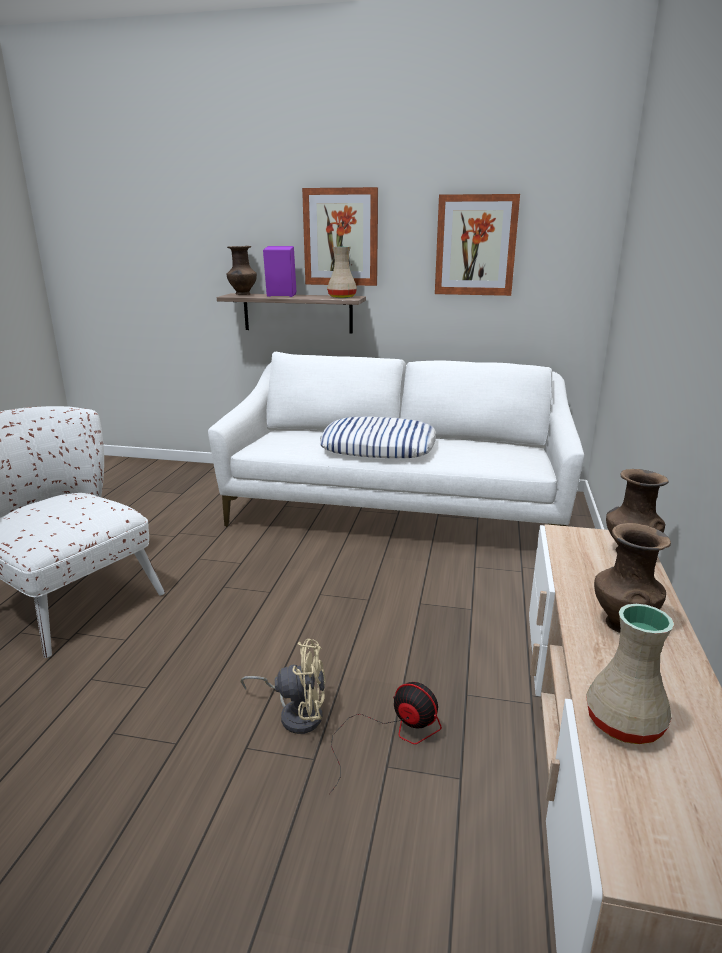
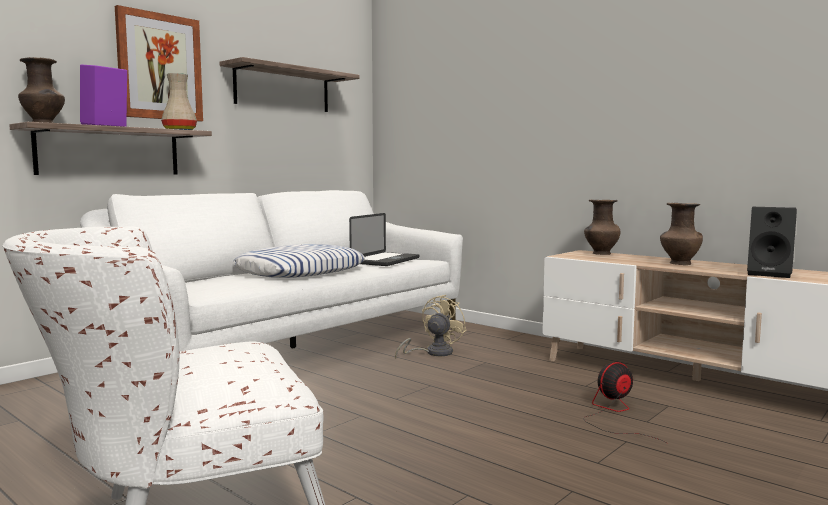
camera: 60 degrees left, 15 degrees down
(296, 713) = (566, 437): beige fan -> beige fan (433, 353)
(475, 245) = (282, 89): picture -> shelf
(482, 457) = (385, 260): none -> laptop
(626, 724) = (771, 274): beige vase -> black speaker

